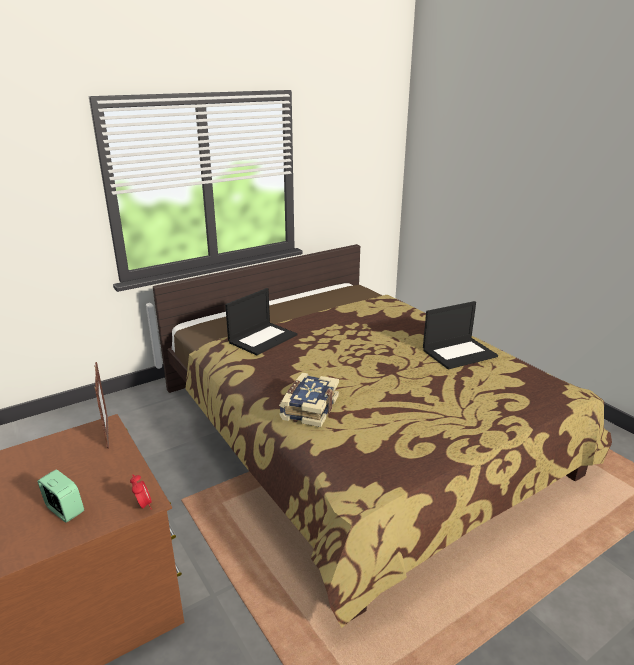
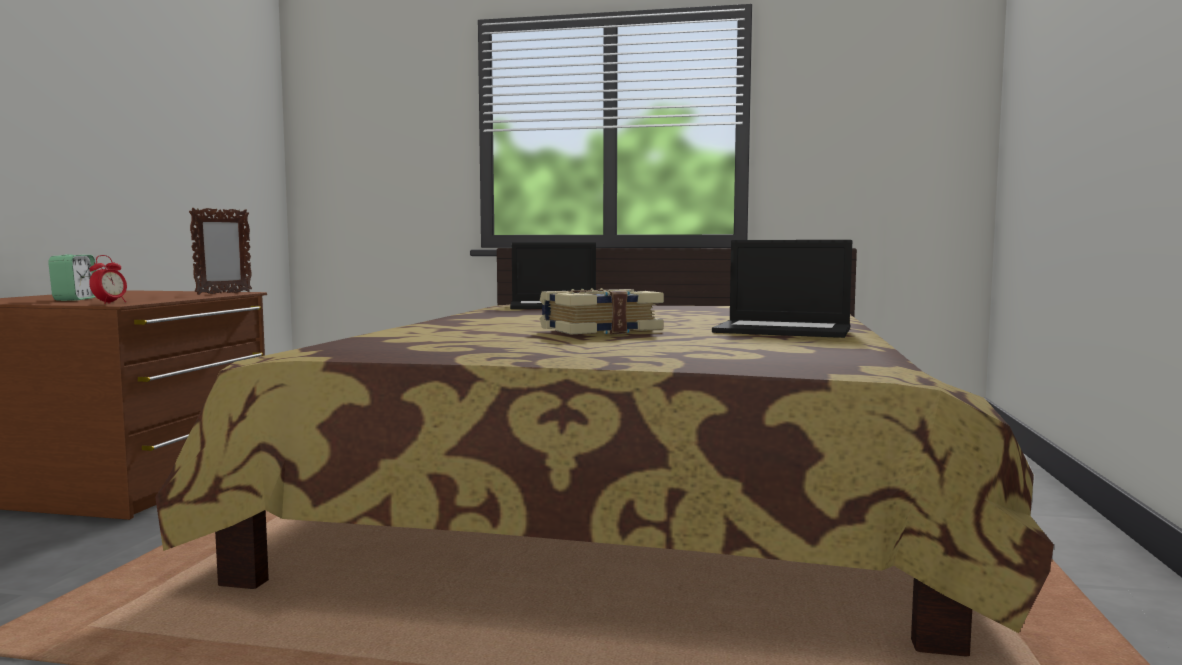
camera: 45 degrees right, 20 degrees down
(308, 408) = (437, 324): book -> book (599, 330)

